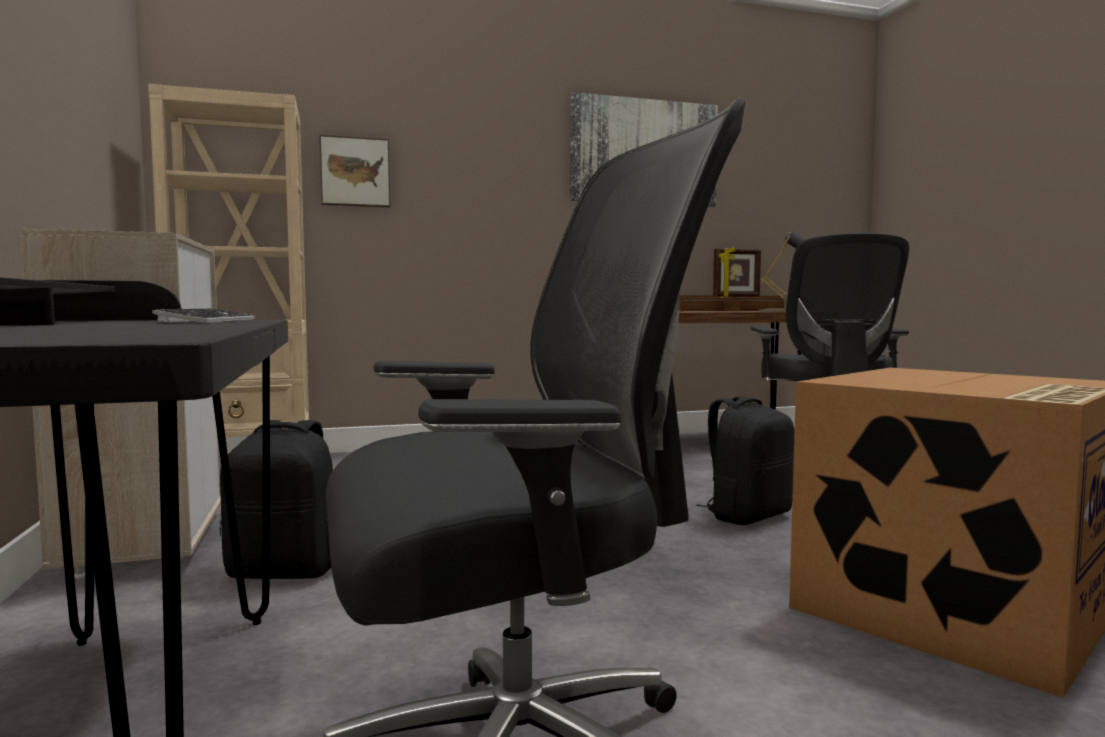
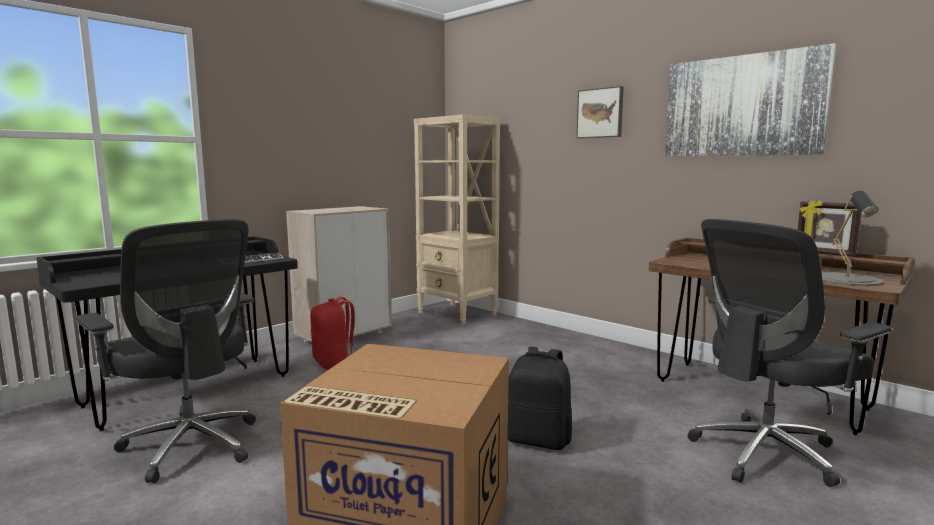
camera: 60 degrees right, 5 degrees up
(285, 571) = (334, 363): black backpack -> red backpack
(355, 172) = (528, 145): picture -> picture (600, 113)

